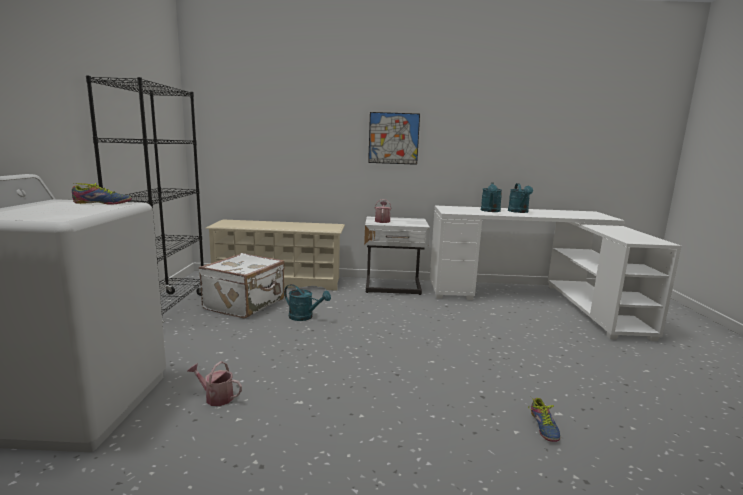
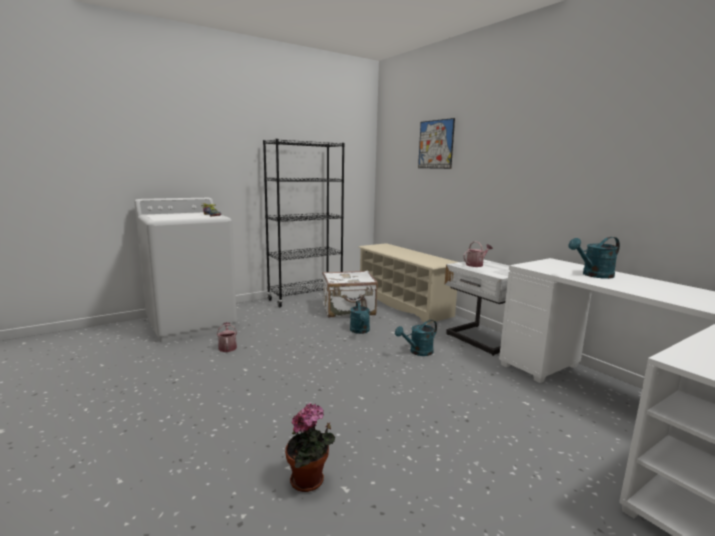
camera: 55 degrees right, 0 degrees up
(393, 138) = (515, 176): picture -> picture (435, 144)
(519, 212) = (640, 284): turquoise watering can -> turquoise watering can (418, 352)
(542, 427) = (310, 482): shoe -> potted plant

